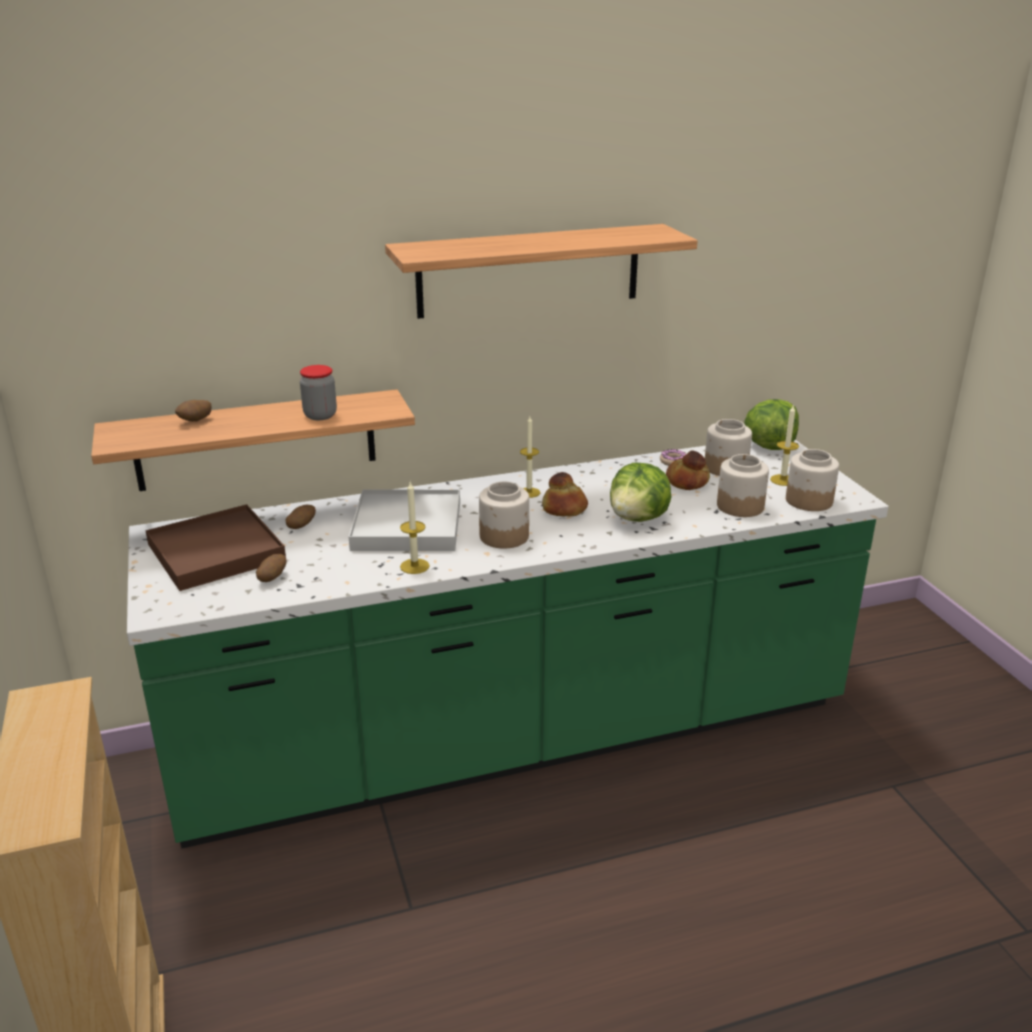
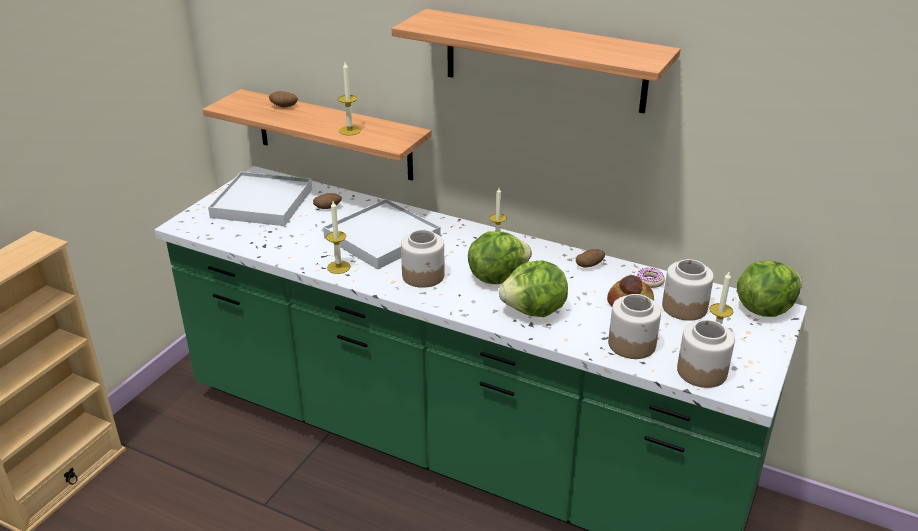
camera: 45 degrees right, 5 degrees up
(216, 552) = (262, 203): brown tray -> white tray
(272, 578) = (260, 234): potato -> potato (589, 266)
(320, 415) = (350, 130): jar -> candle
(564, 509) = (497, 277): bread -> lettuce

